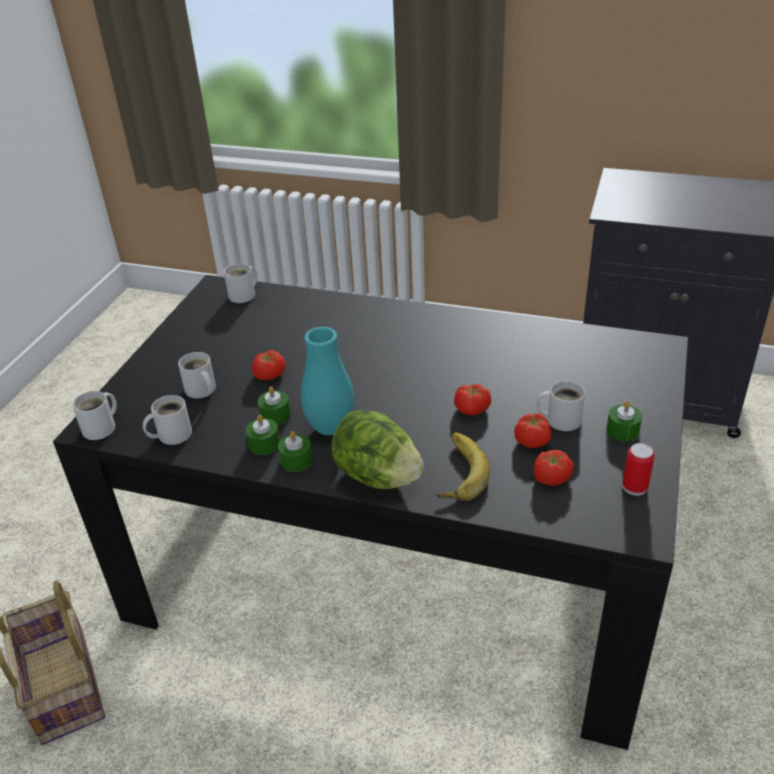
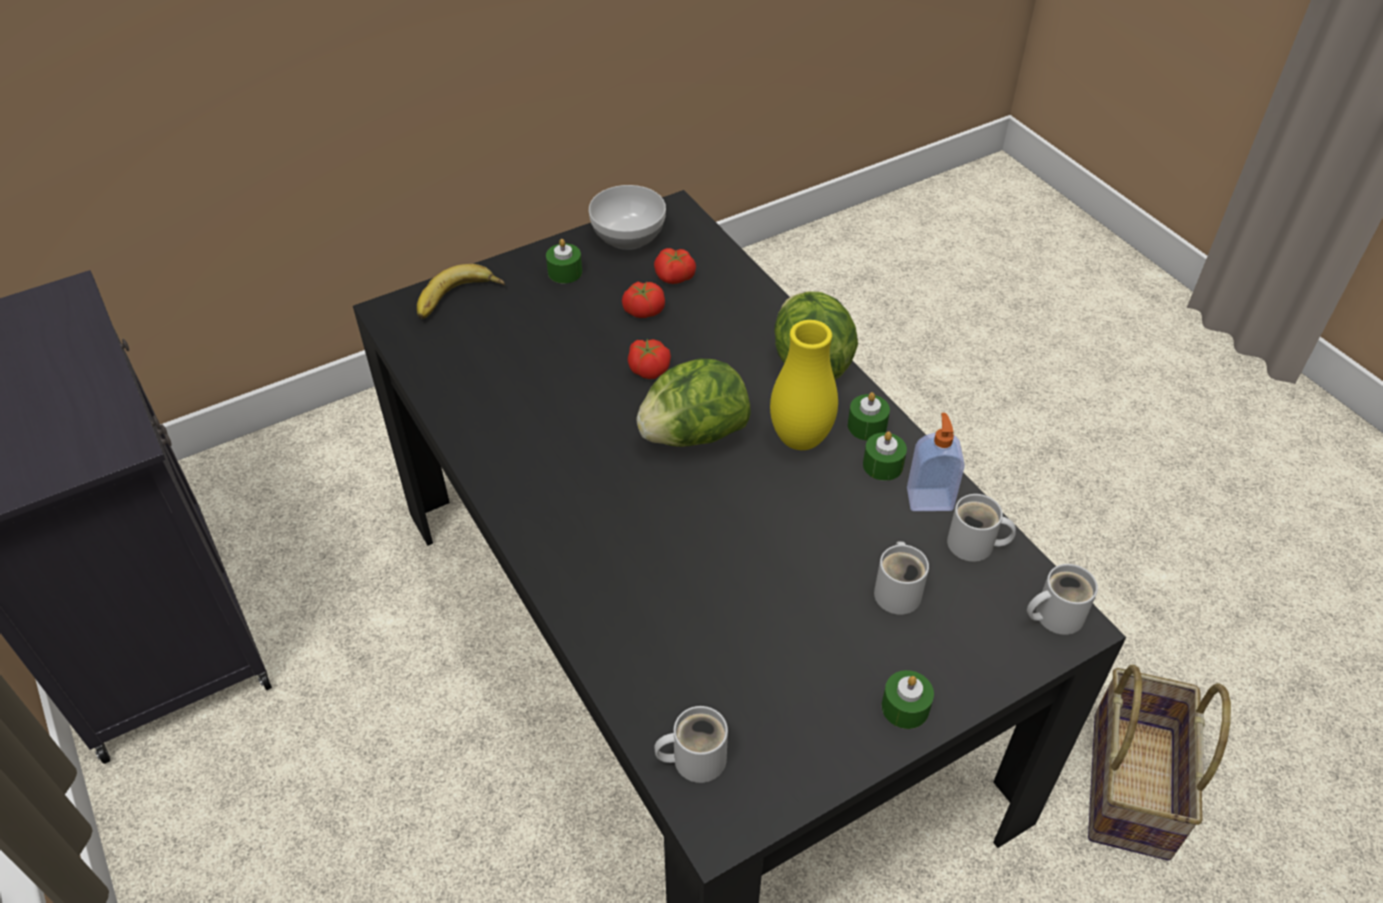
camera: 140 degrees left, 10 degrees up
(218, 443) = (929, 498): none -> soap dispenser
(269, 374) = (798, 559): tomato -> none
(275, 415) = (841, 493): green candle -> green candle (905, 707)
(330, 428) = (800, 439): turquoise vase -> yellow vase
(396, 393) = (693, 434): none -> lettuce
(456, 471) = (739, 326): banana -> banana (459, 300)
(560, 419) = (593, 311): white mug -> none
(634, 487) = (629, 235): can -> bowl

